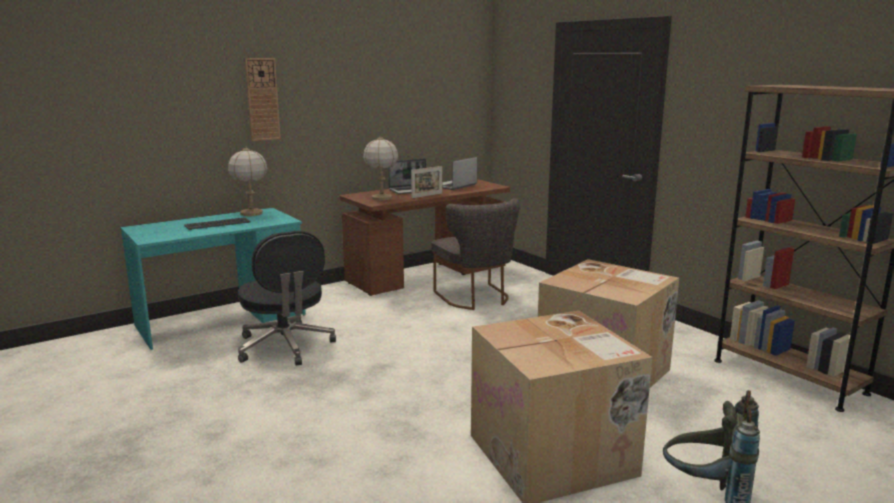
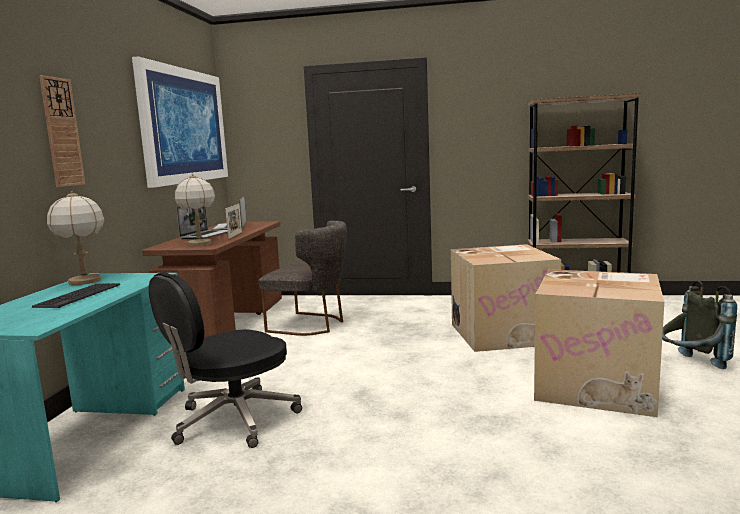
camera: 45 degrees left, 5 degrees down
(285, 346) = (233, 420): black office chair -> black office chair turned 120 degrees clockwise
(424, 85) = (184, 126): none -> picture

